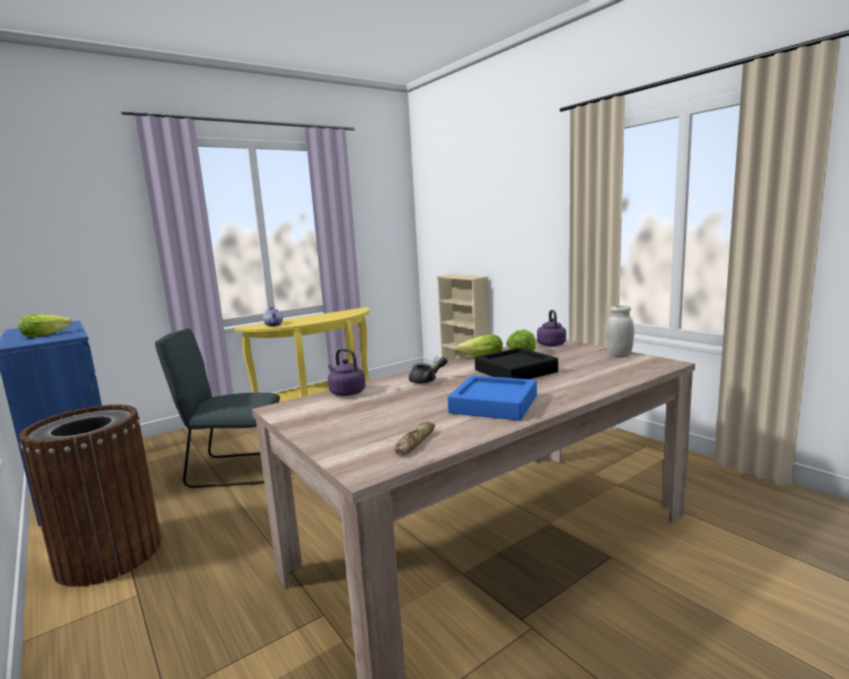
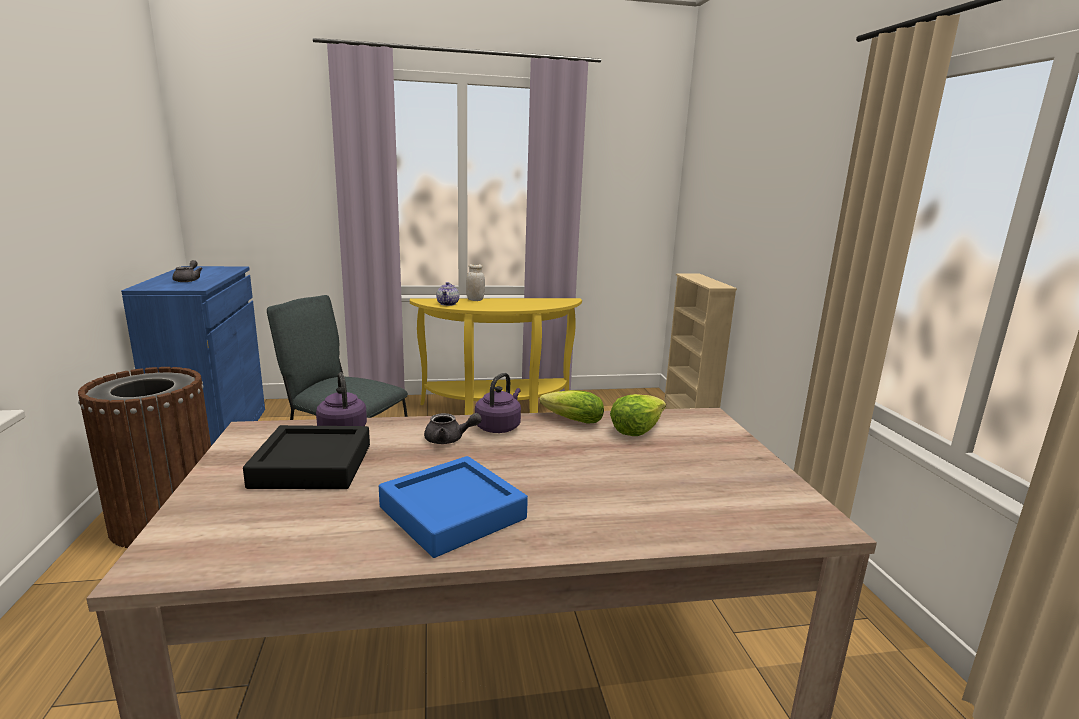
camera: 25 degrees right, 5 degrees up
(48, 334) = (188, 280): lettuce -> grey teapot
(414, 442) = (268, 543): bread -> none
(515, 371) = (574, 460): black tray -> black tray (312, 466)
(551, 344) = (700, 424): purple kettle -> purple kettle (499, 427)
(619, 354) = (772, 477): white jar -> white jar (475, 300)

